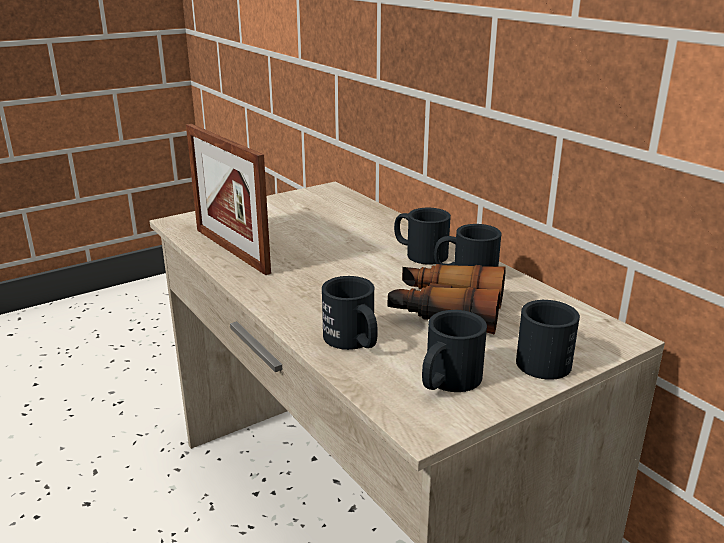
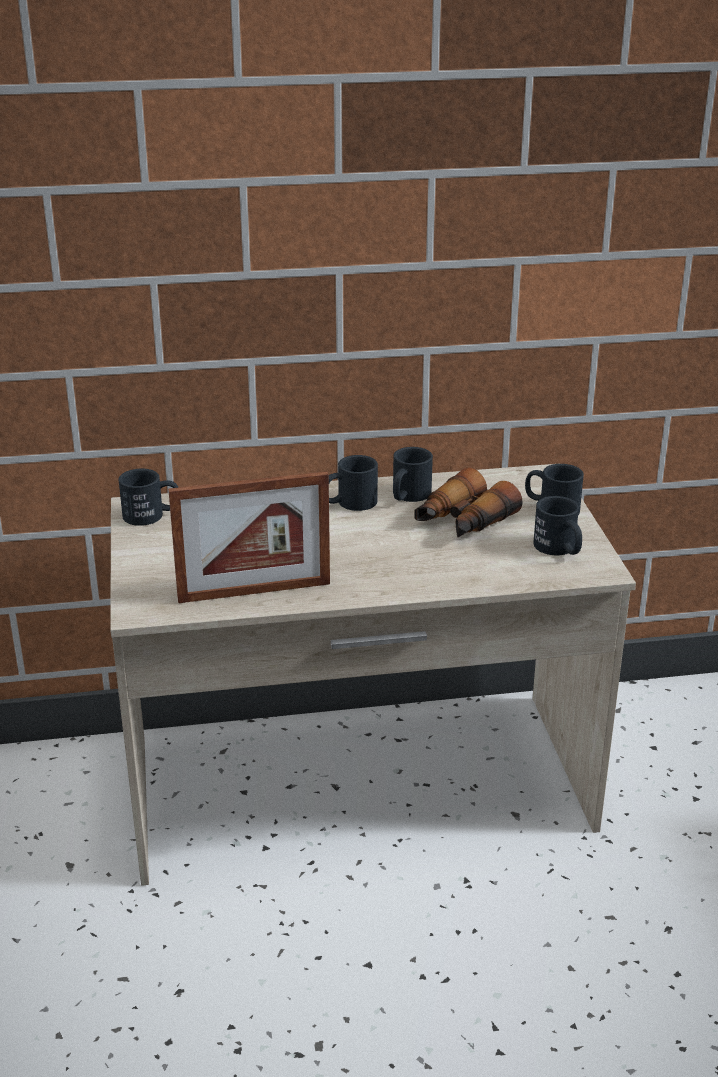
camera: 65 degrees left, 5 degrees up
(354, 341) = (482, 569): black mug -> black mug (152, 515)

